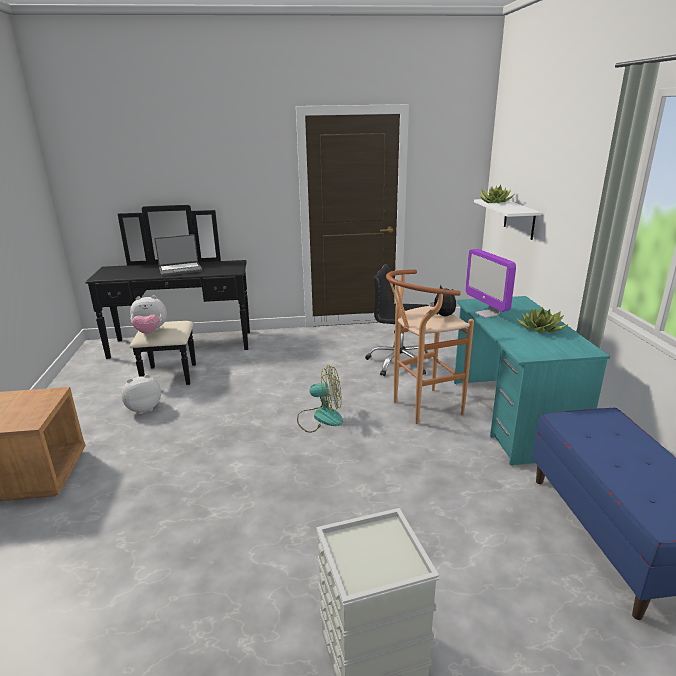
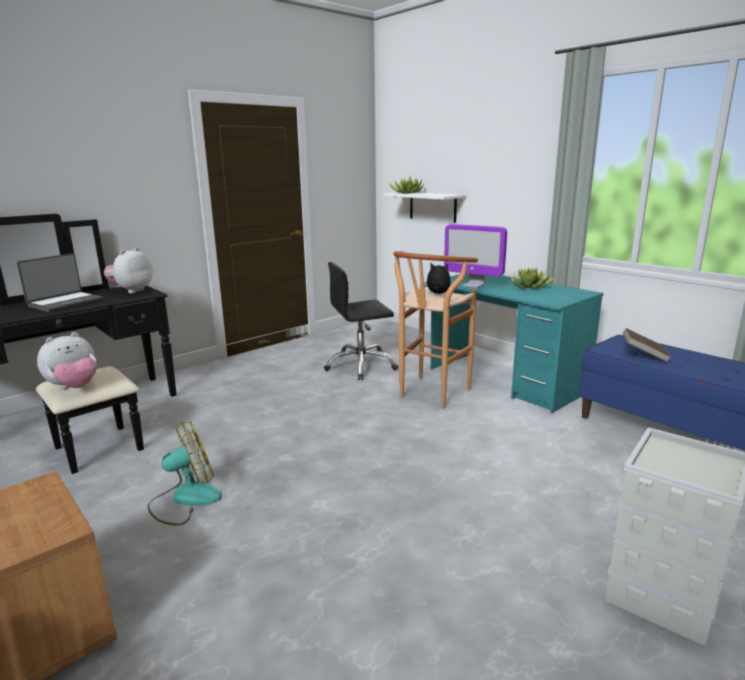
camera: 35 degrees left, 5 degrees down
(143, 408) = (109, 494): plush toy -> plush toy (131, 291)
(320, 417) = (350, 431): fan -> fan (185, 499)
(597, 440) = (644, 355): none -> brown book

